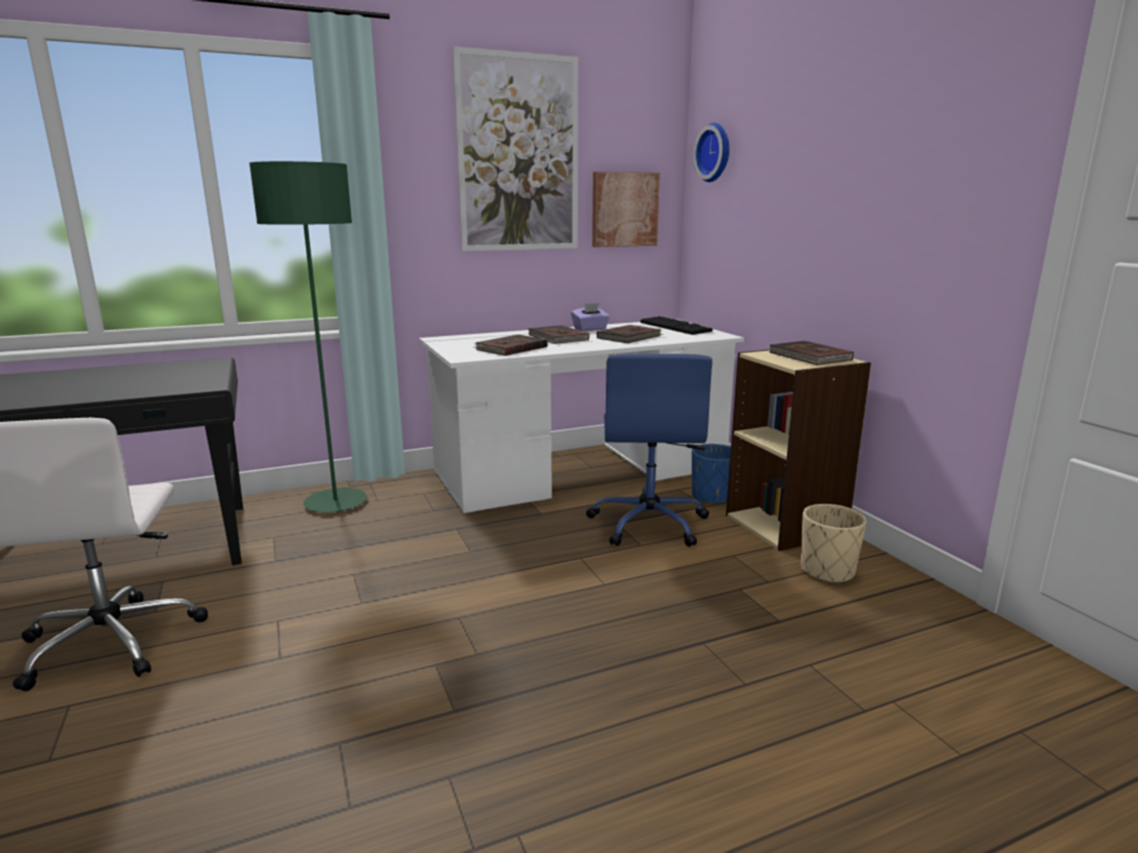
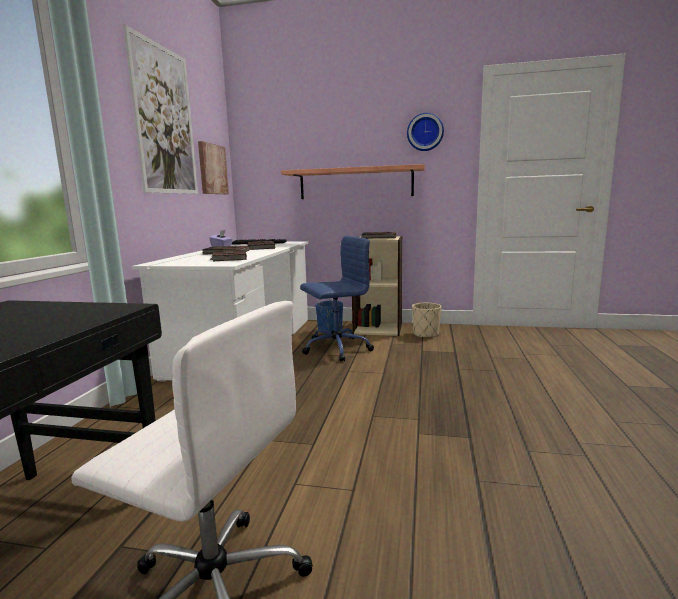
camera: 55 degrees left, 5 degrees down
(335, 503) = (126, 426): green floor lamp -> none
(649, 523) = (335, 348): blue office chair -> blue office chair turned 60 degrees counterclockwise
(715, 152) = (261, 137): wall clock -> wall clock (425, 132)
(818, 244) = (355, 183): none -> shelf

